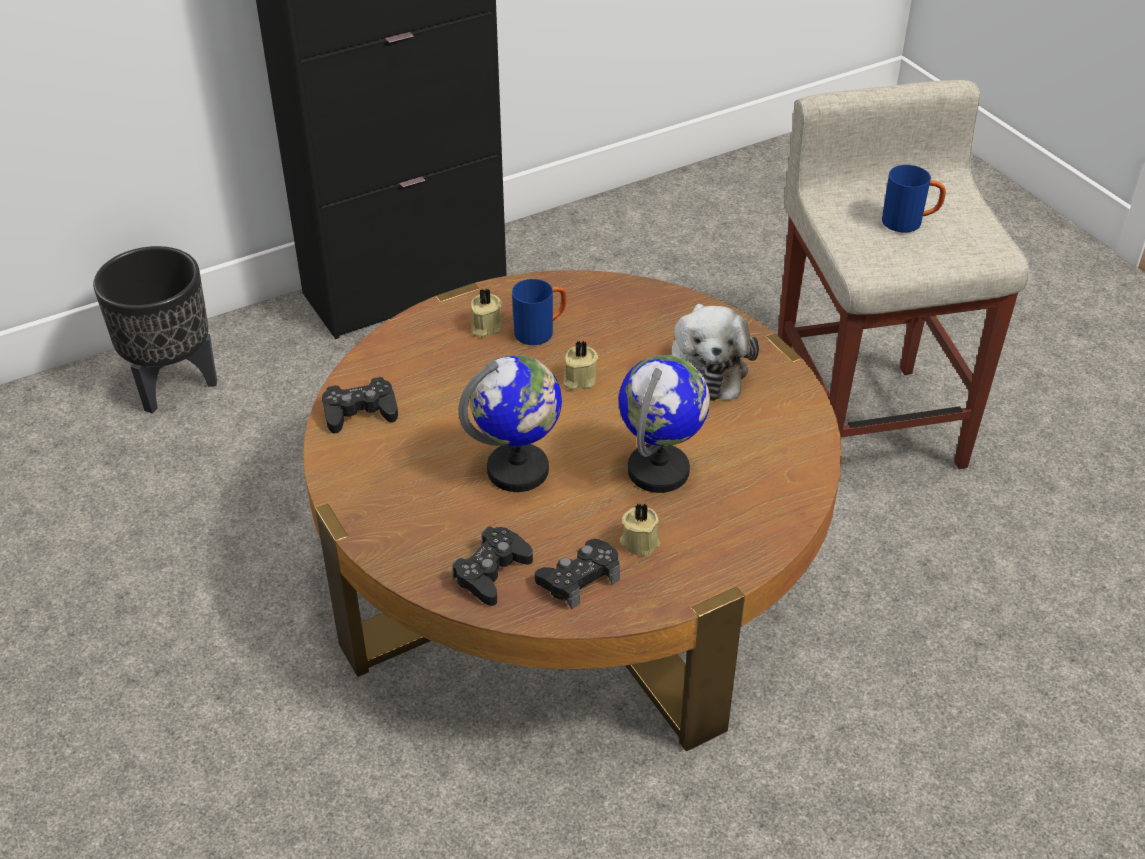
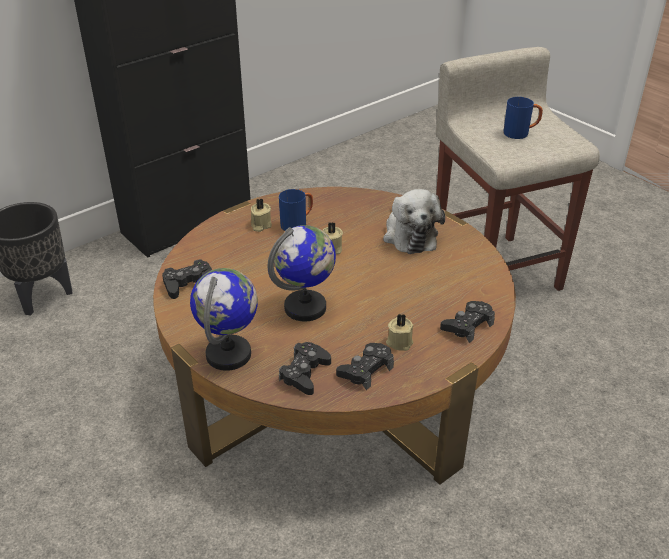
camera: 10 degrees left, 5 degrees down
(659, 470) = (399, 297): globe -> globe (229, 354)
(748, 528) = (467, 325): none -> black game controller

